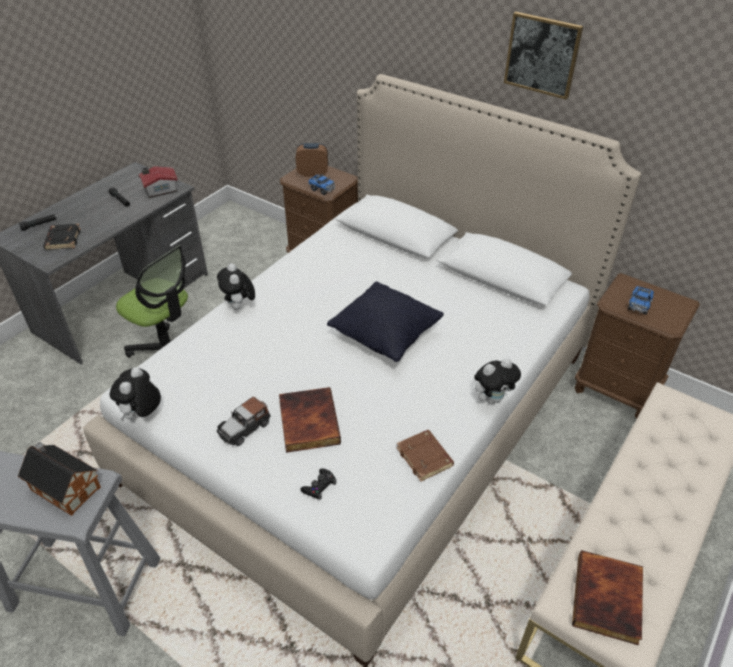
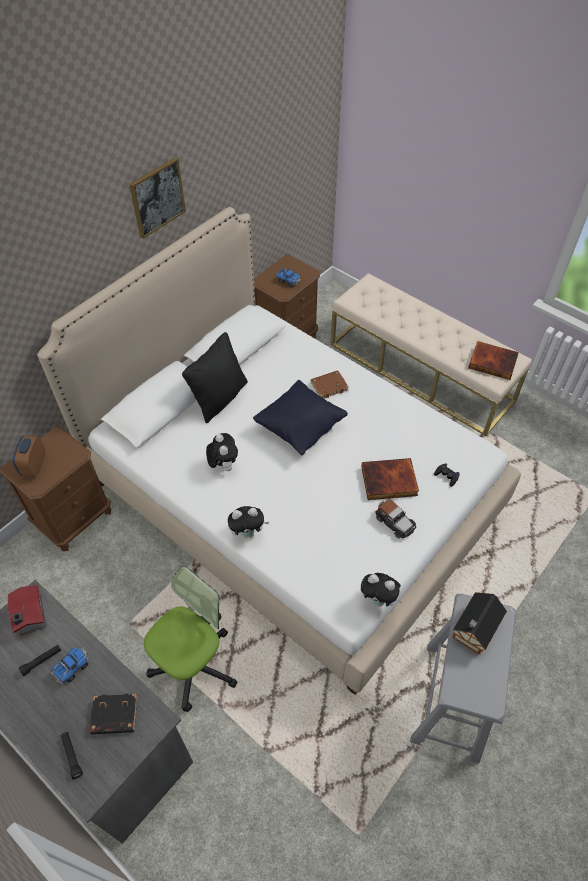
camera: 85 degrees left, 10 degrees up
(322, 189) = (71, 458): toy truck -> toy truck (72, 668)
(418, 271) = (220, 398): none -> black pillow
(425, 458) = (420, 417): brown book -> brown book (329, 386)
(492, 398) = (367, 375): plush toy -> plush toy (223, 465)

